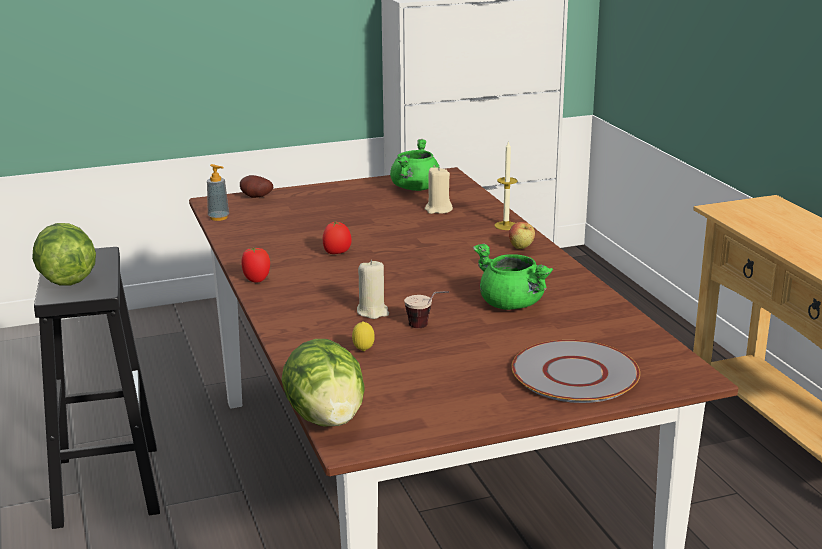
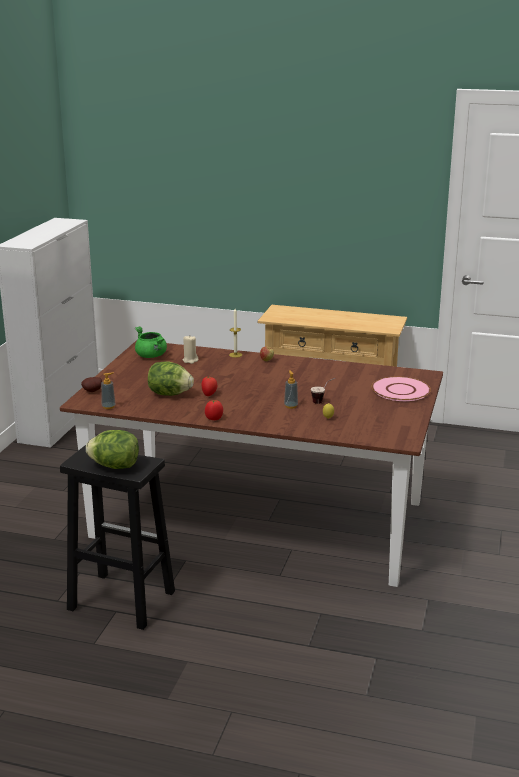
camera: 55 degrees left, 0 degrees up
(326, 418) = (381, 441): lettuce -> lettuce (169, 394)
(372, 312) = (291, 406): beige candle -> soap dispenser
(512, 304) = (323, 380): green cooking pot -> none
(575, 374) = (401, 390): grey plate -> pink plate

